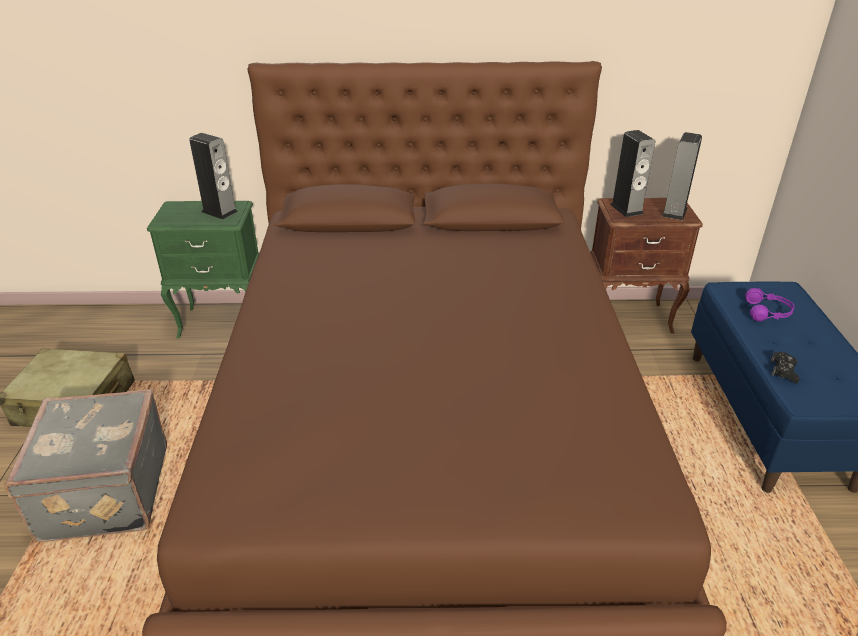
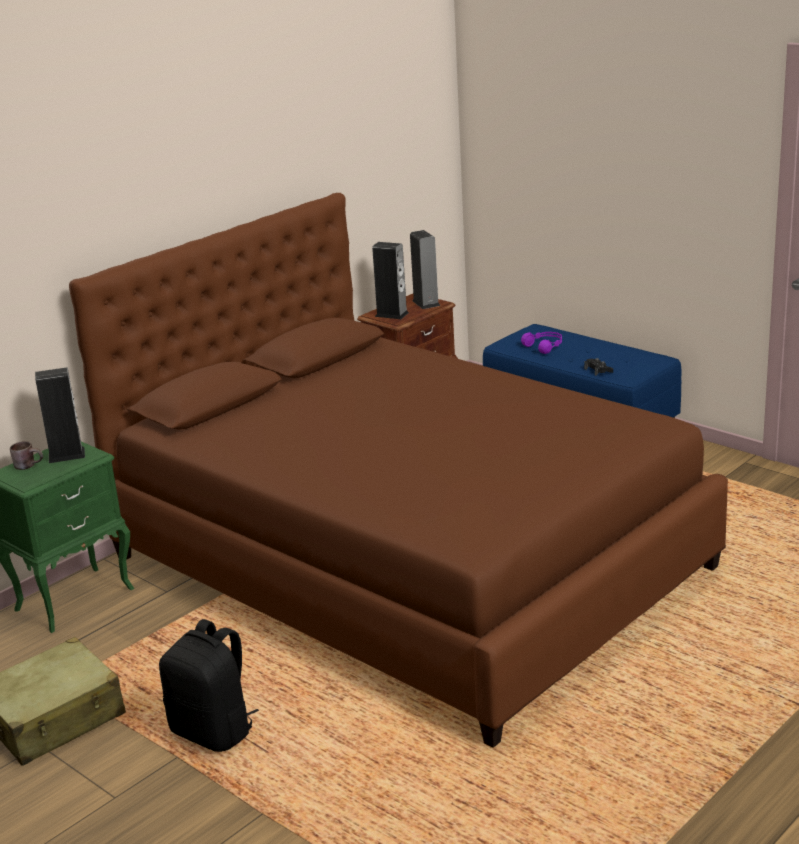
camera: 45 degrees left, 10 degrees down
(103, 493) = (214, 732): grey suitcase -> black backpack
(191, 207) = (29, 465): none -> brown mug

